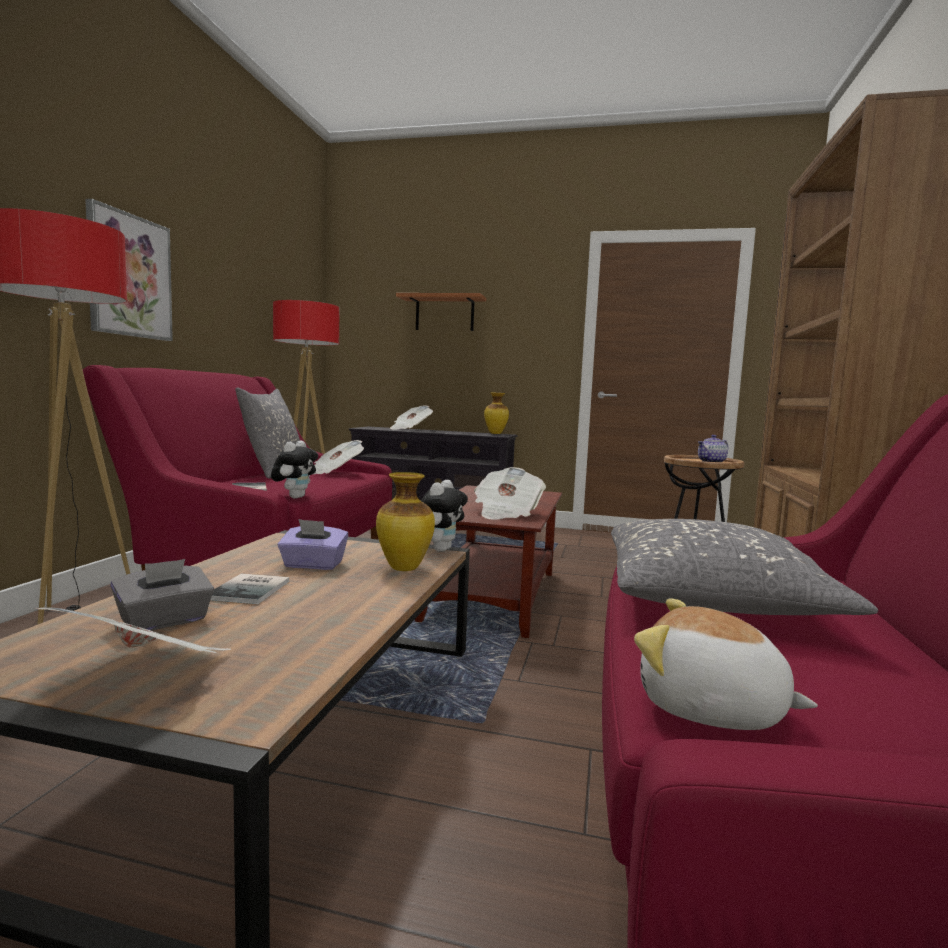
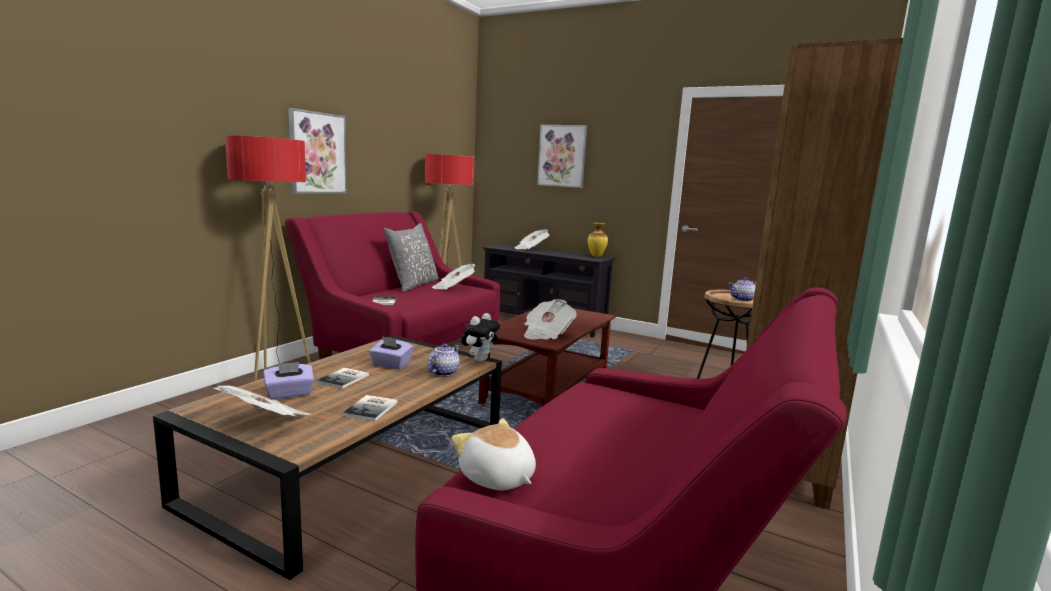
camera: 15 degrees right, 5 degrees up
(165, 621) = (289, 394): grey tissue box -> purple tissue box
(295, 497) = (409, 310): plush toy -> none
(336, 628) = (372, 408): none -> book
(403, 568) = (443, 372): vase -> teapot
(444, 314) = (562, 156): shelf -> picture
(712, 598) = (592, 418): grey pillow -> none

